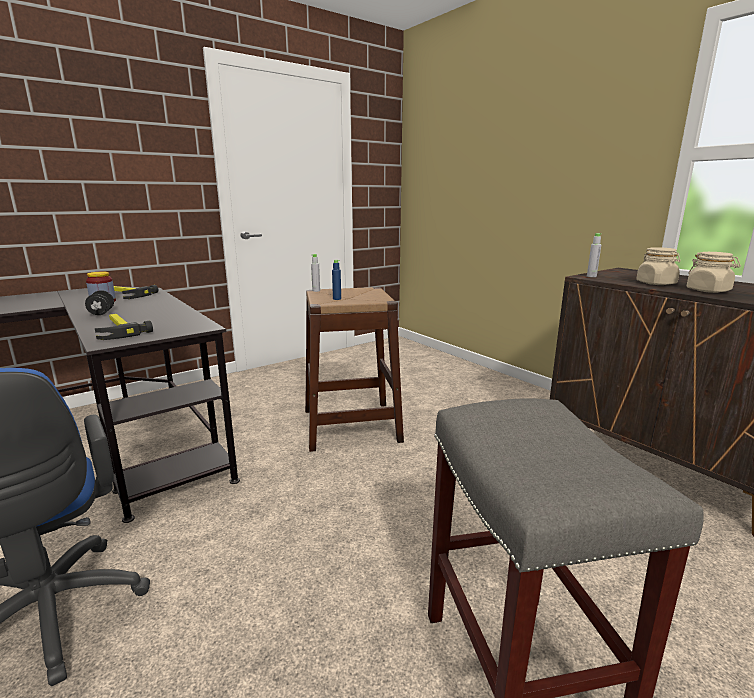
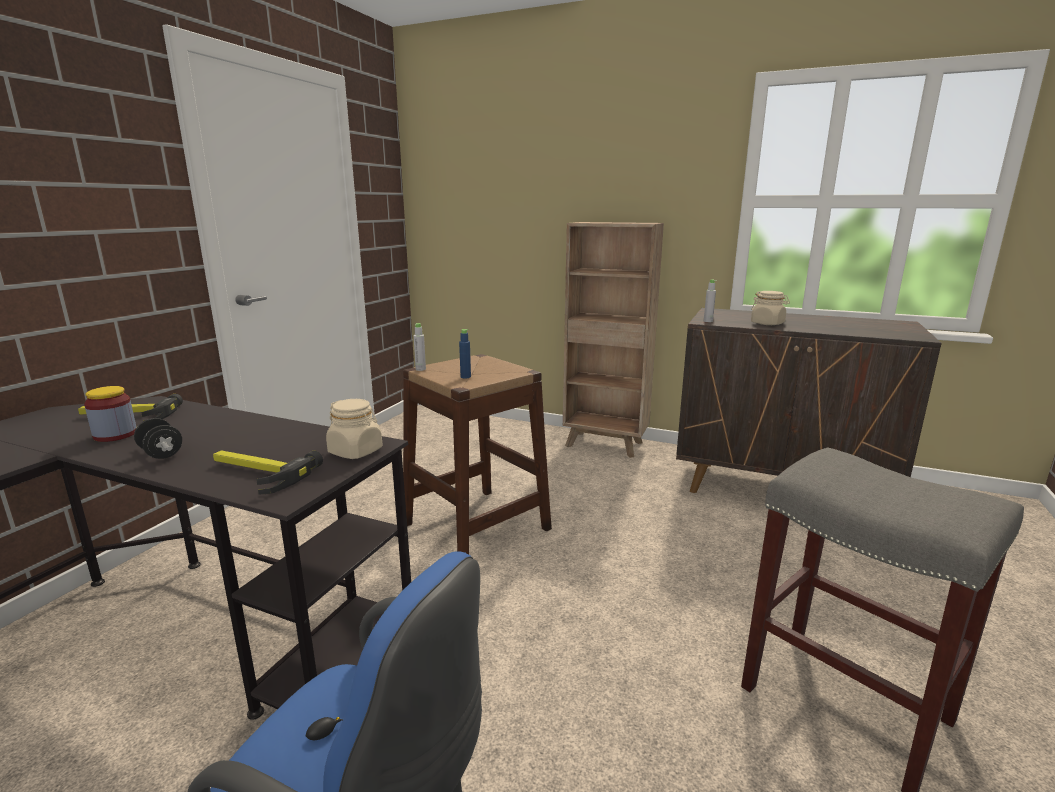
camera: 30 degrees left, 0 degrees up
(520, 392) = (605, 445): none -> brown bookcase
(708, 290) = (814, 327): beige jar -> beige jar (356, 451)

